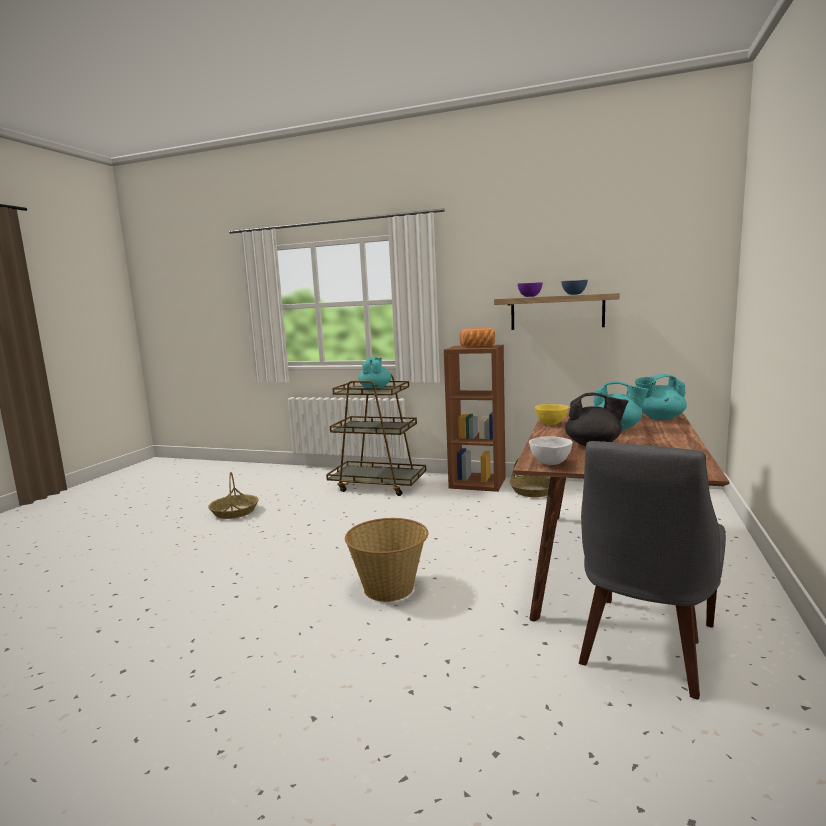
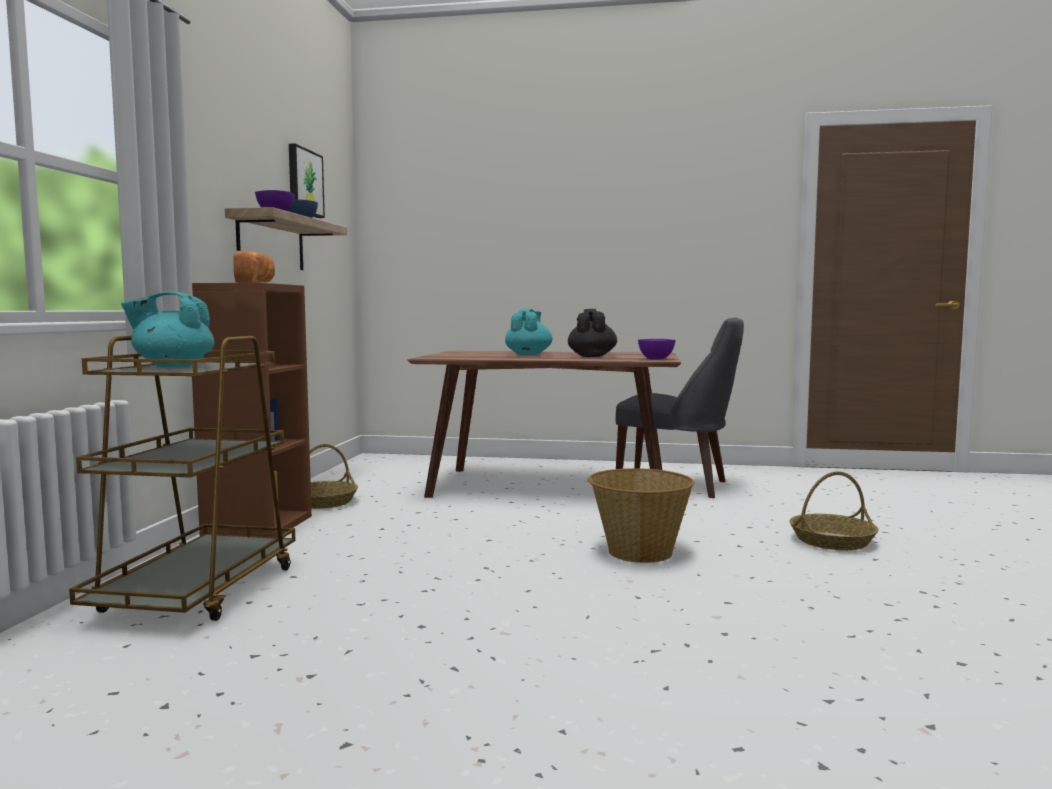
camera: 100 degrees left, 5 degrees down
(234, 512) = (297, 743): basket -> basket (832, 541)
(550, 463) = (656, 359): white bowl -> purple bowl
(552, 424) = (503, 358): yellow bowl -> none
(615, 257) = (304, 182): none -> picture
(659, 418) = (486, 352): turquoise teapot -> none

